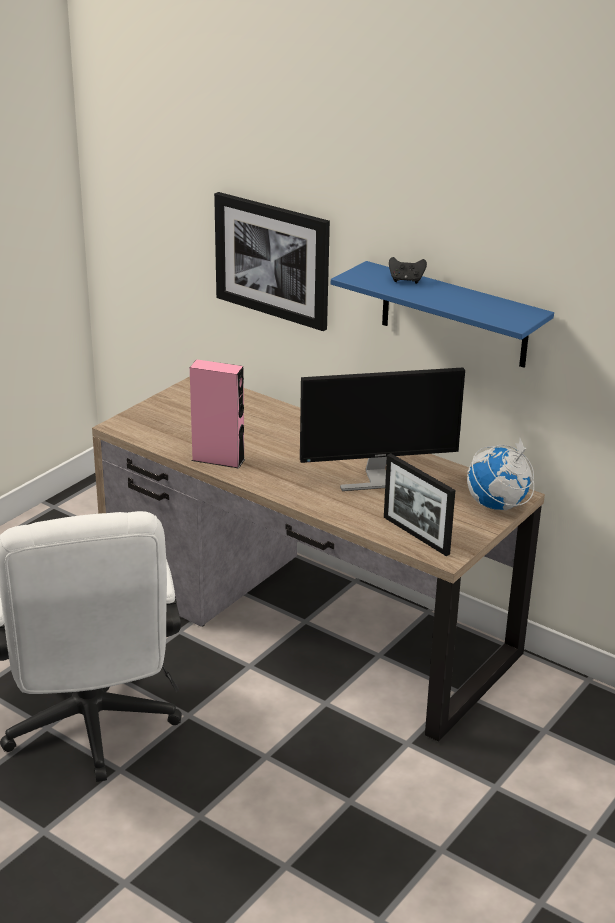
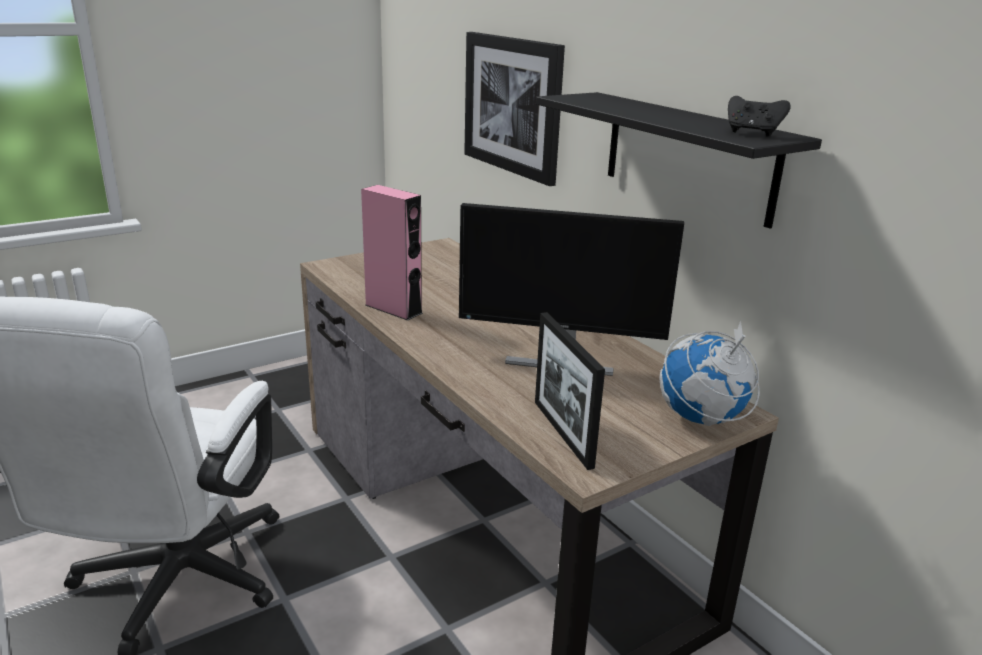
camera: 20 degrees right, 5 degrees down
(406, 280) = (629, 104): black game controller -> black game controller (752, 133)
(454, 315) = (688, 156): blue shelf -> black shelf

